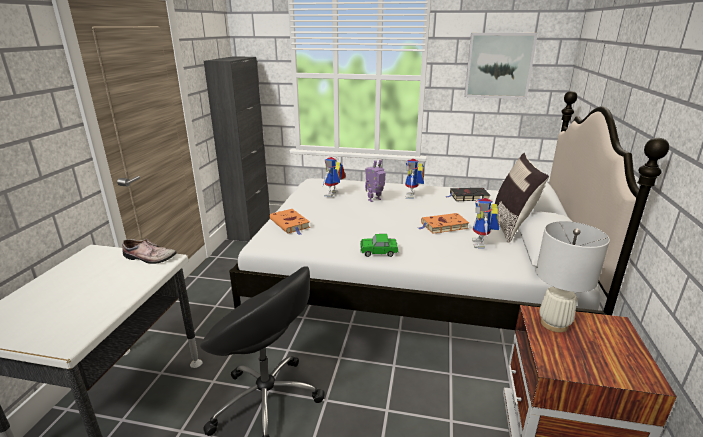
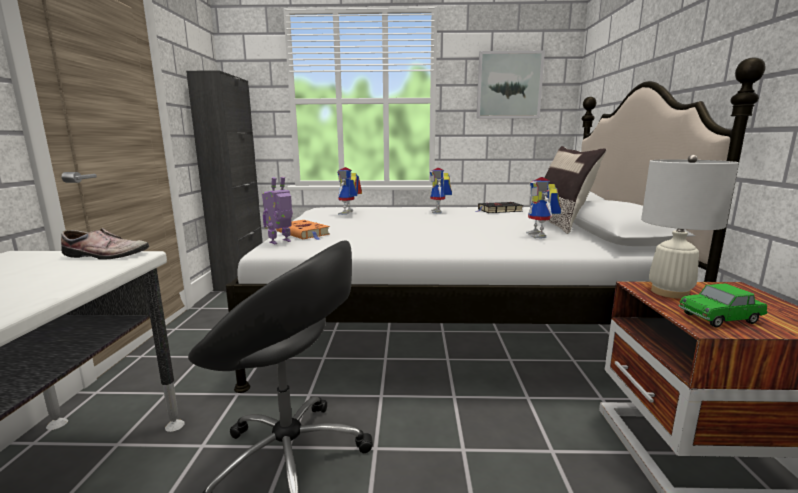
camera: 10 degrees left, 10 degrees down
(374, 200) = (398, 214): toy robot -> toy robot (280, 242)
(378, 252) = (424, 246): toy car -> toy car (719, 318)
(443, 226) = (487, 227): orange book -> none

